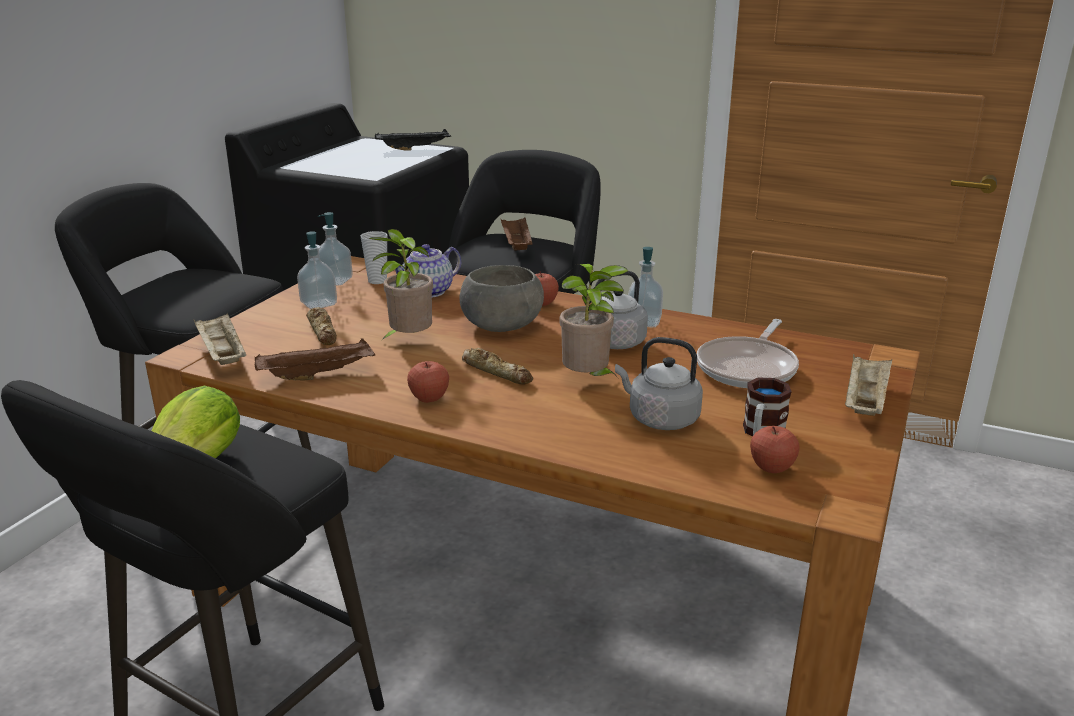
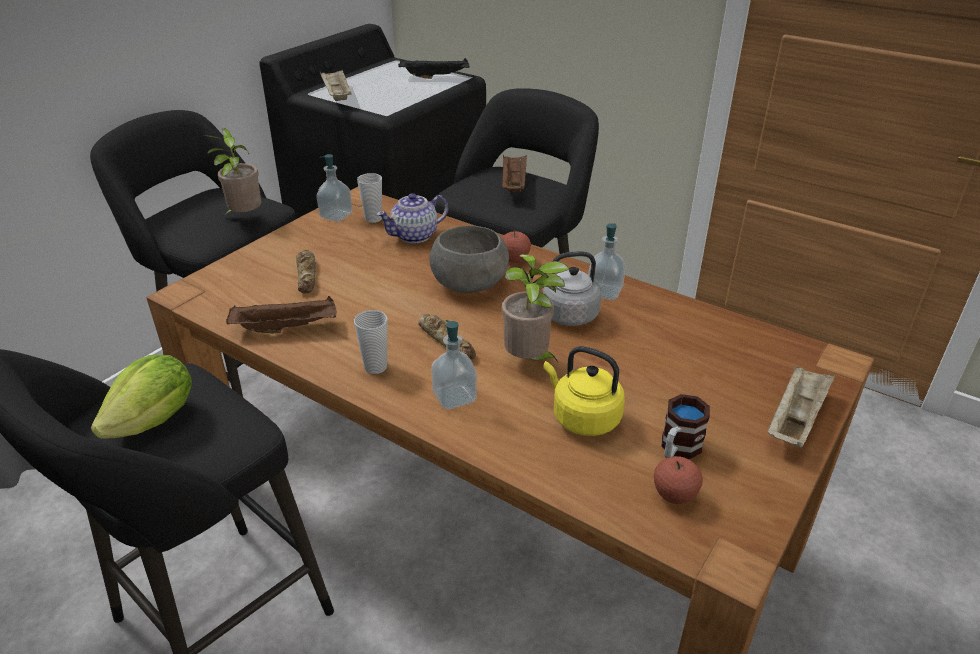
camera: 10 degrees right, 10 degrees up
(222, 355) = (212, 295): beige tray -> beige tray (337, 96)
(319, 304) = (313, 242): soap dispenser -> soap dispenser (454, 397)
(408, 340) = (378, 294): potted plant -> potted plant (244, 217)
(429, 398) = (375, 367): apple -> cup
(659, 419) = (582, 417): grey kettle -> yellow kettle
(748, 368) = (690, 361): frying pan -> none

